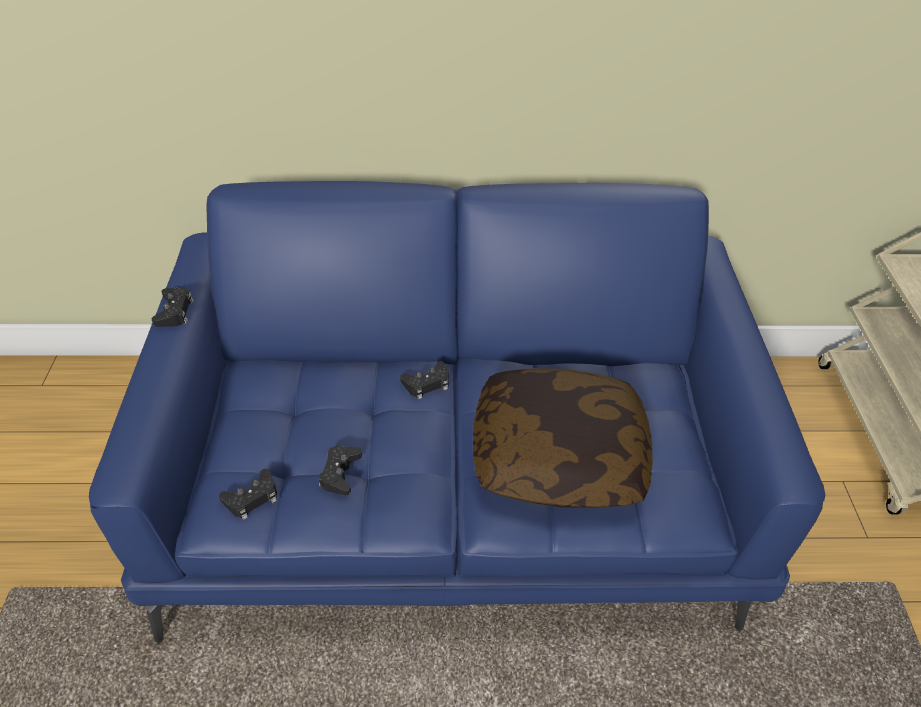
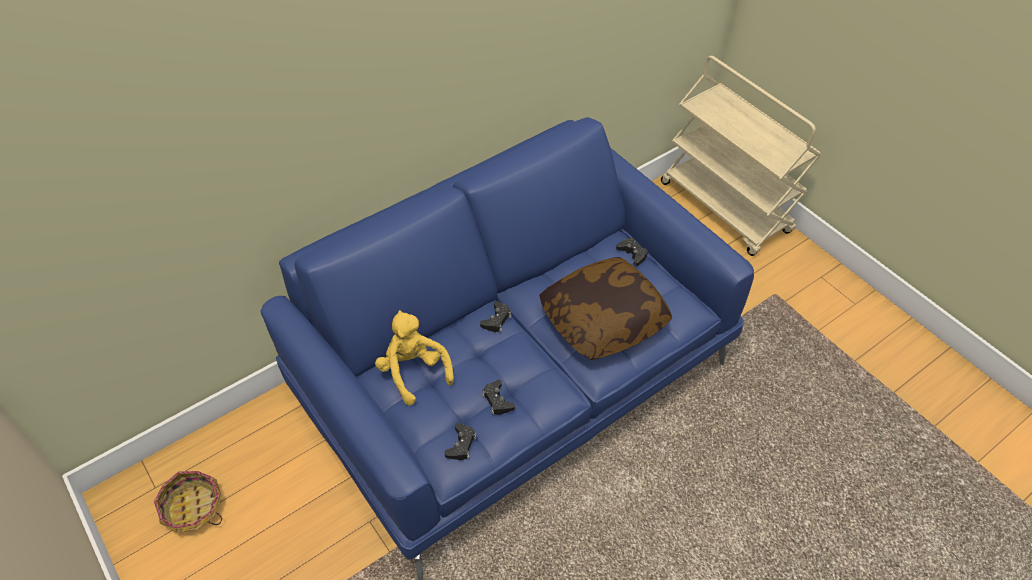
camera: 35 degrees left, 5 degrees up
(49, 423) = (193, 508): none -> basket
(175, 312) = (320, 362): black game controller -> black game controller (632, 254)
(285, 388) = (413, 371): none -> yellow plush toy

